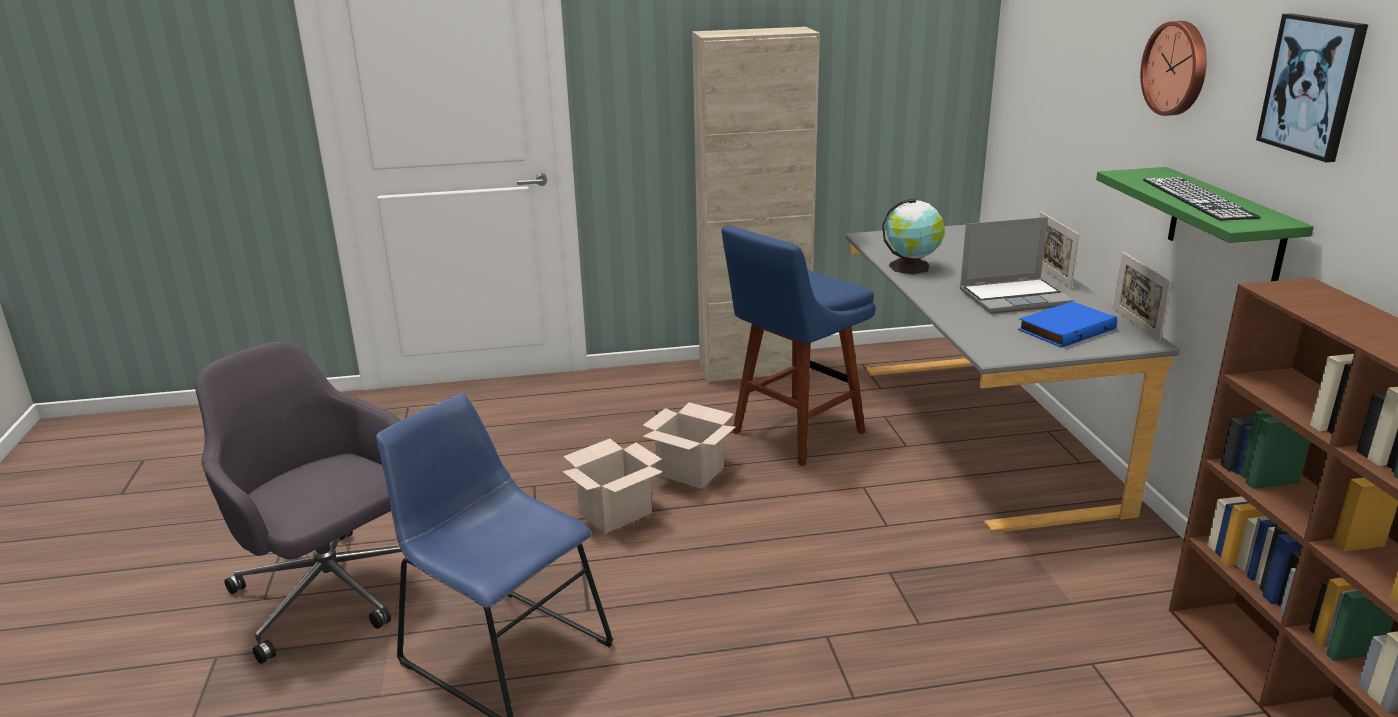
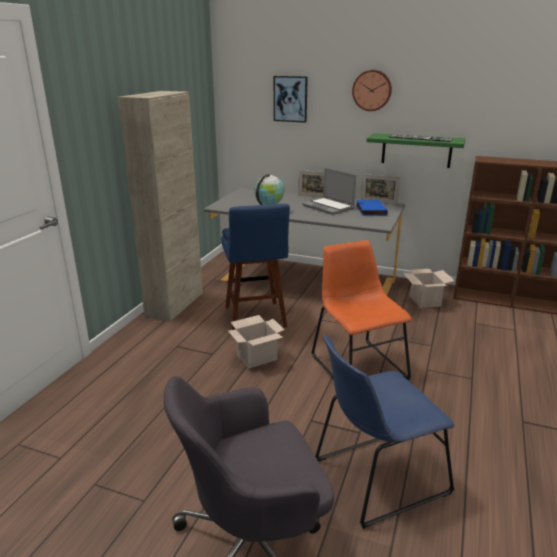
camera: 60 degrees left, 0 degrees up
(616, 512) = (272, 393): cardboard box -> cardboard box (424, 300)
(762, 559) = (356, 365): none -> orange chair
(1015, 297) = (329, 207): laptop -> laptop turned 120 degrees clockwise
(1312, 86) = (455, 87): picture -> picture (290, 99)

